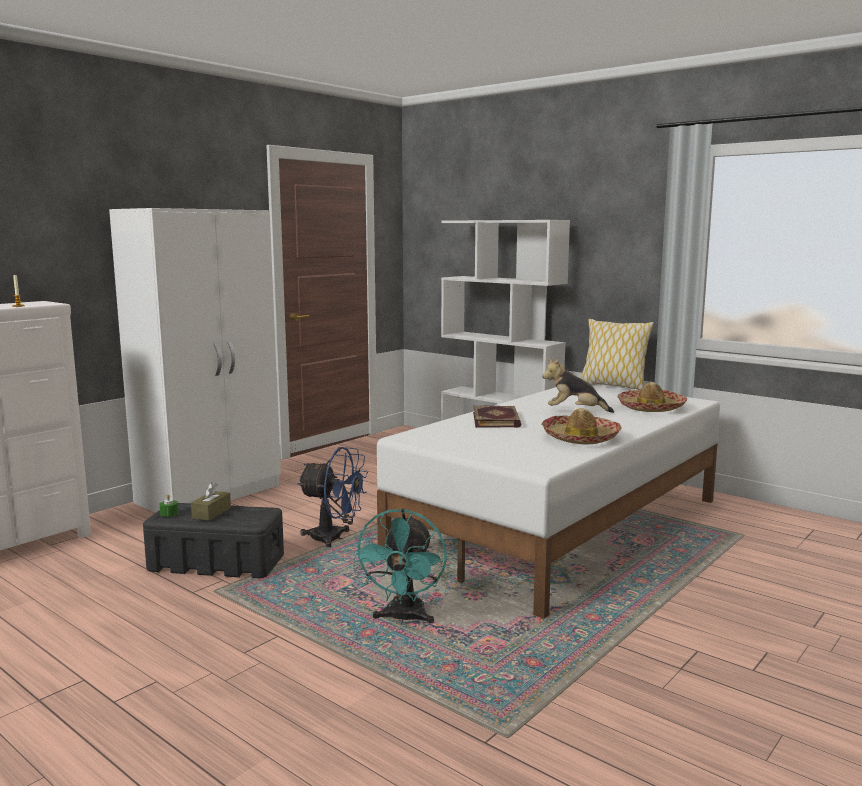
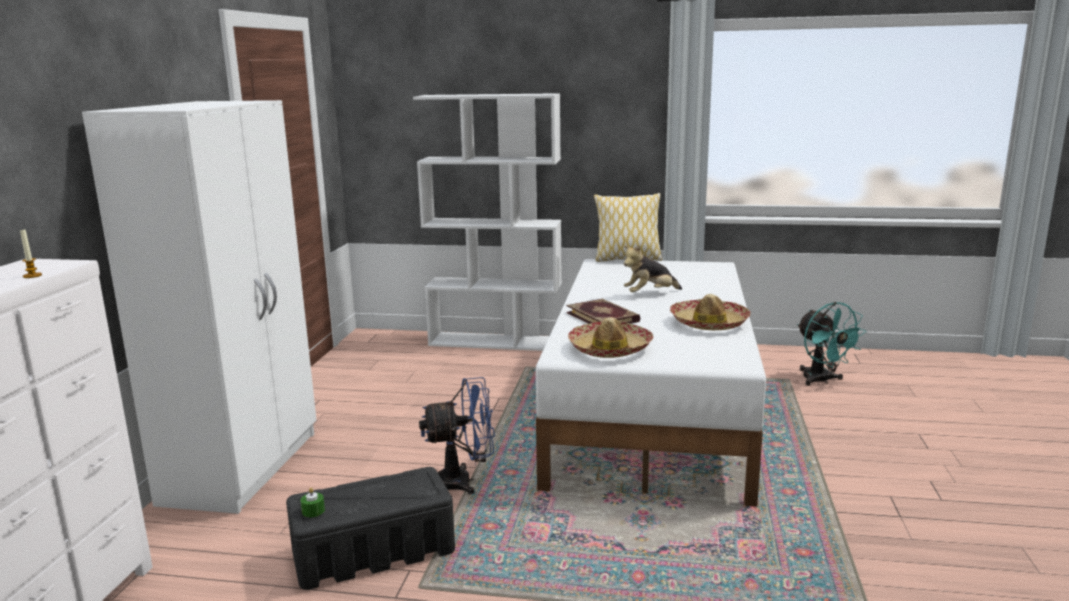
camera: 30 degrees left, 5 degrees up
(211, 513) = (364, 495): brown tissue box -> none
(404, 619) = (647, 549): turquoise fan -> turquoise fan (822, 380)
(651, 408) = (700, 279): hat -> hat (610, 349)

